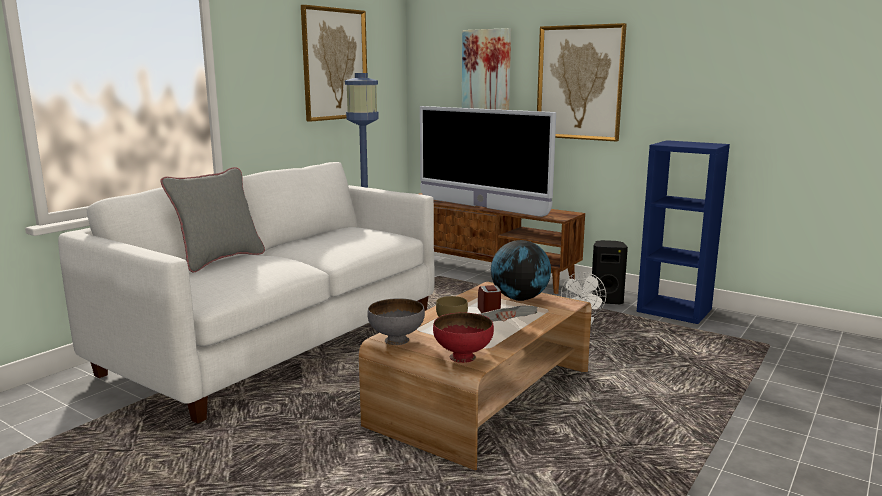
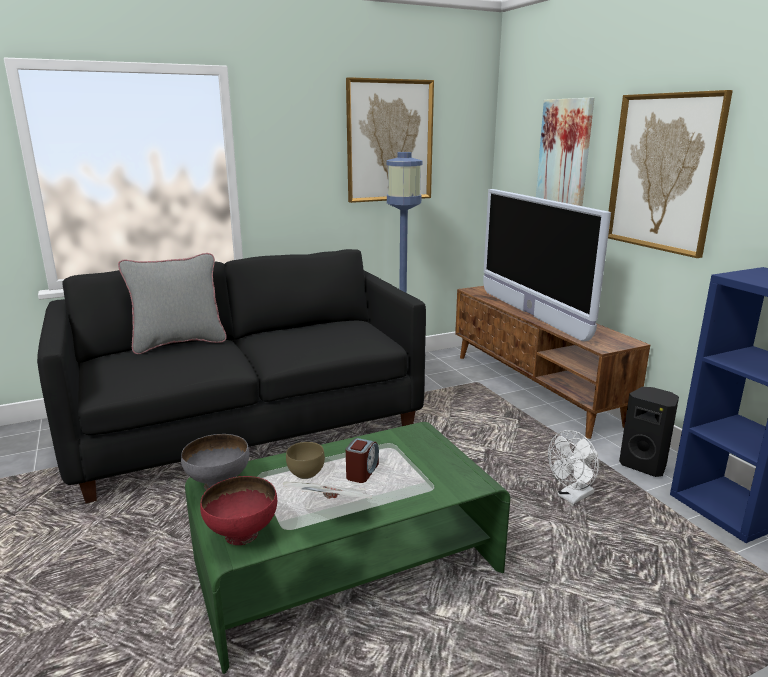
camera: 30 degrees right, 5 degrees up
(279, 341) = (248, 427): white sofa -> black sofa
(483, 397) = (347, 566): brown coffee table -> green coffee table
(520, 299) = (424, 460): globe -> none

